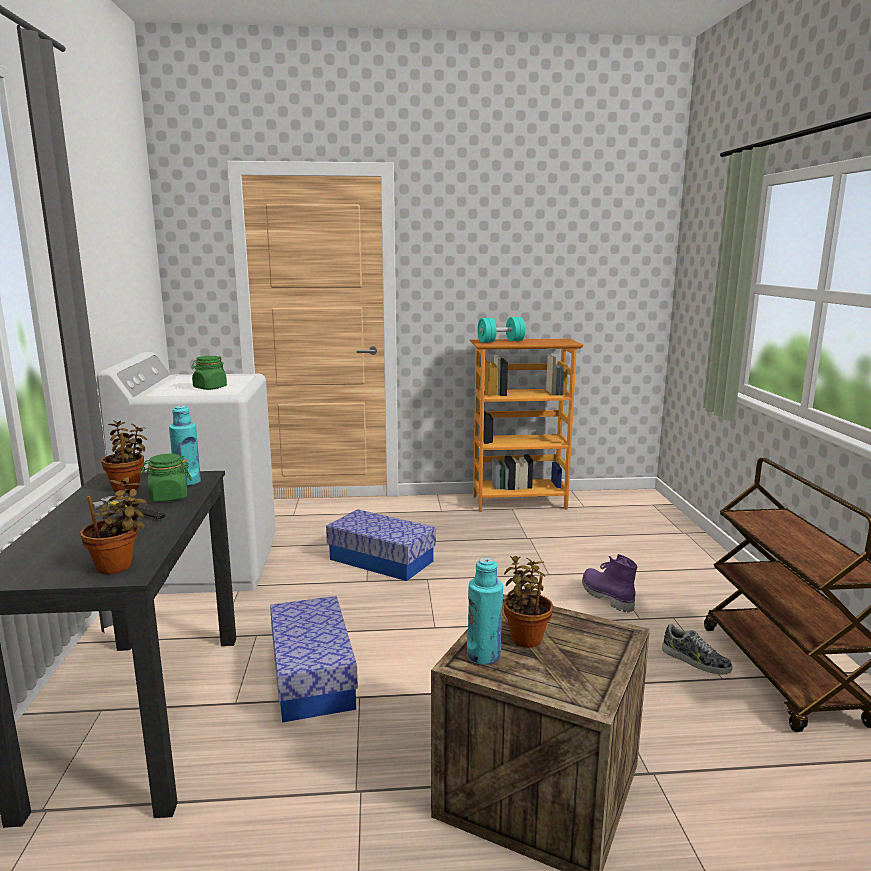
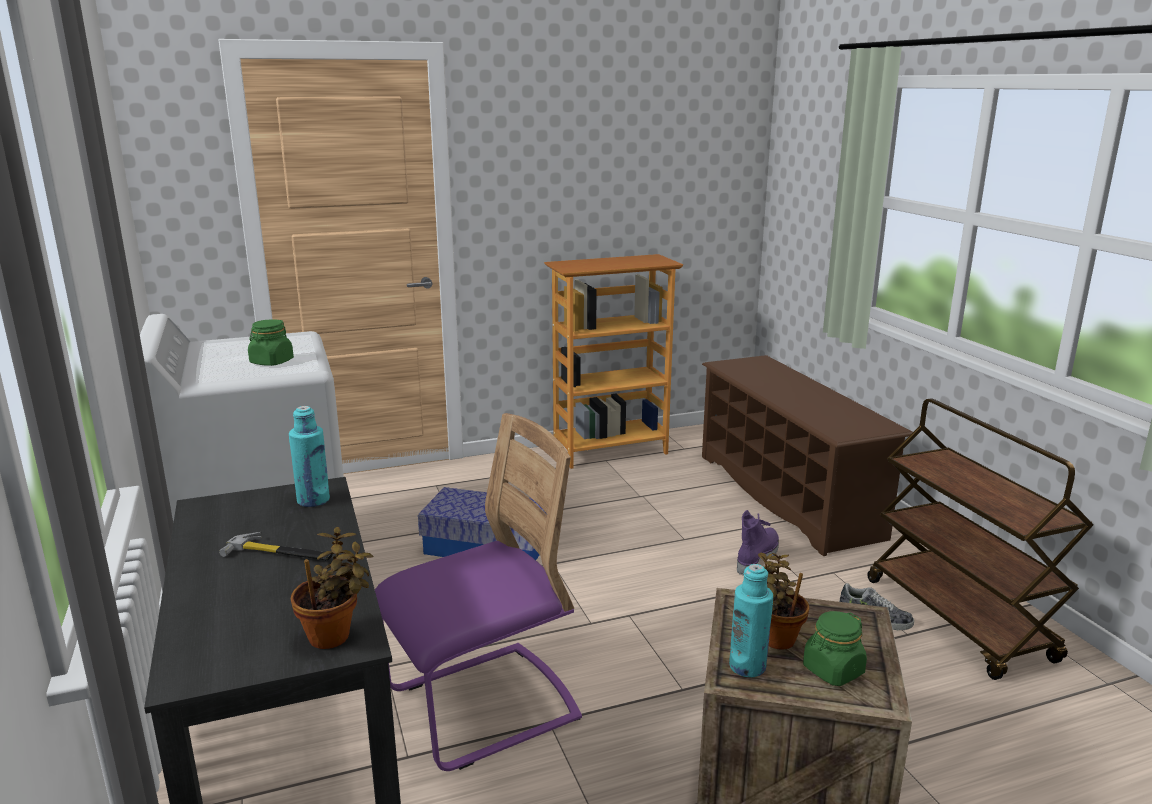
camera: 15 degrees left, 5 degrees up
(128, 487) = (240, 517): potted plant -> none
(168, 497) = (308, 525): green jar -> green jar (833, 670)
(312, 676) = (482, 707): storage box -> purple chair
(500, 341) = (585, 264): turquoise dumbbell -> none
(605, 596) = (756, 558): purple boot -> purple boot turned 75 degrees clockwise
(660, 551) = (788, 495): none -> brown shoe rack

